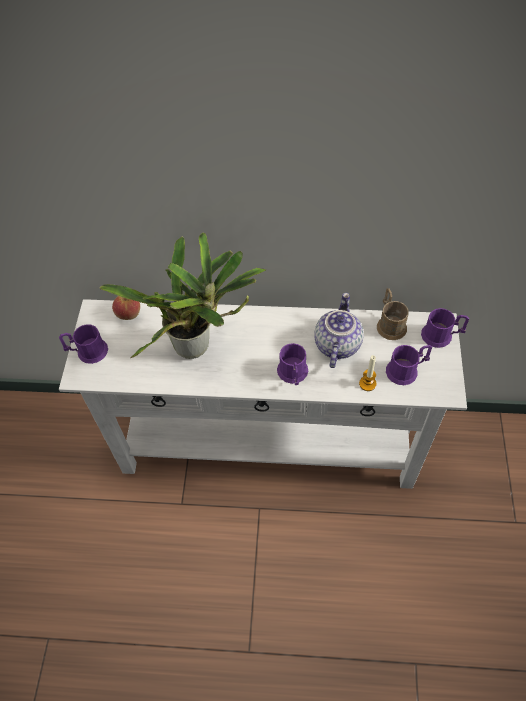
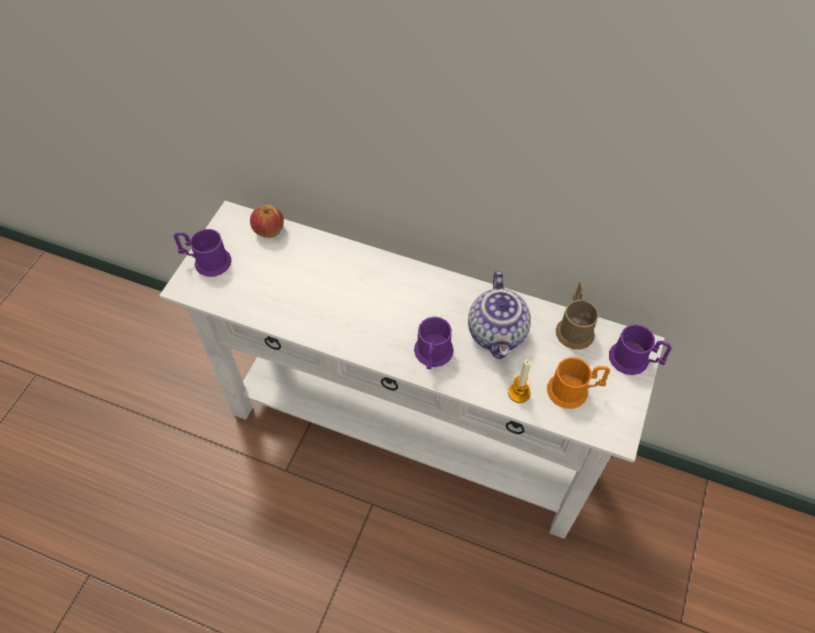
camera: 15 degrees right, 0 degrees up
(198, 346) = (332, 290): potted plant -> none
(336, 344) = (498, 334): teapot -> teapot turned 150 degrees clockwise
(406, 370) = (574, 390): purple mug -> orange mug

